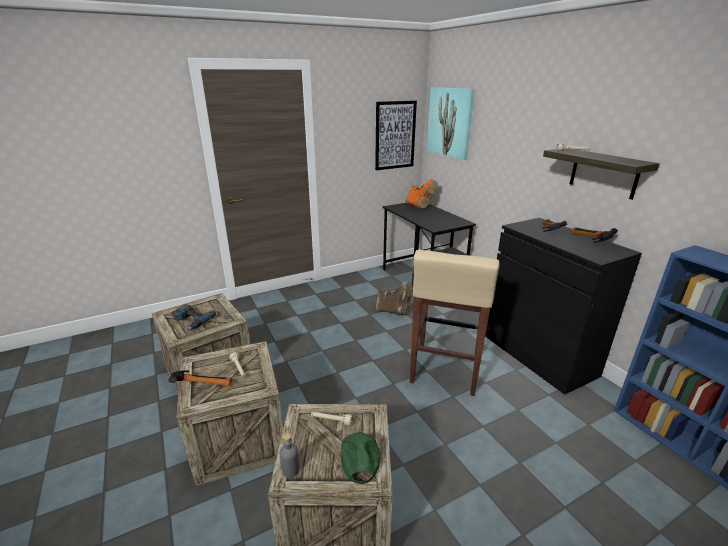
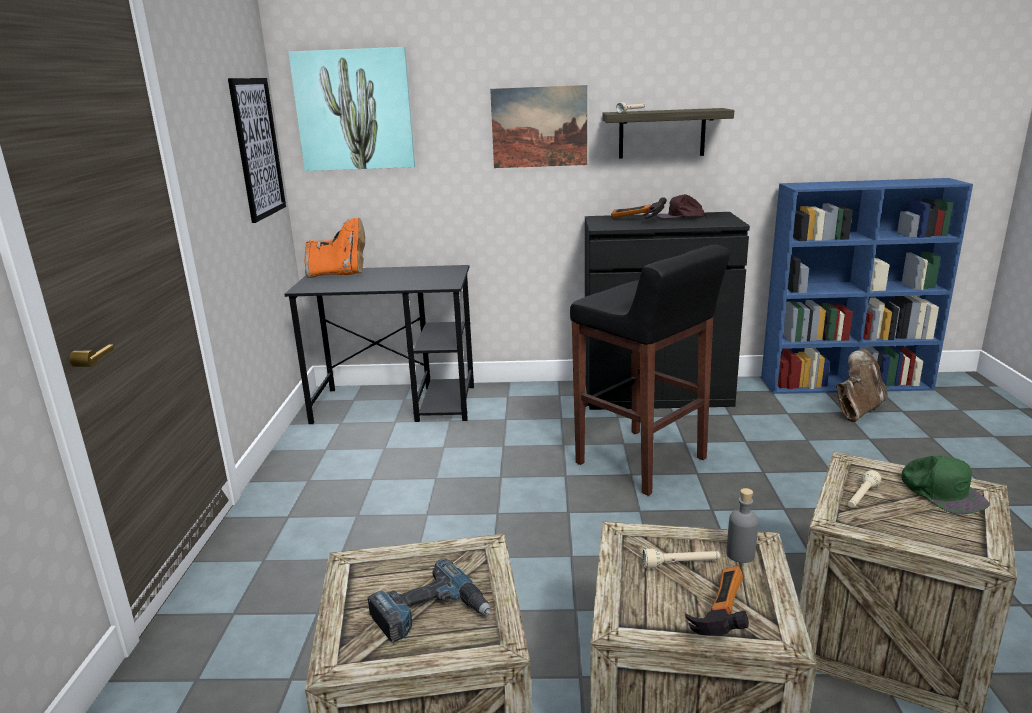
camera: 60 degrees left, 5 degrees down
(290, 470) = (965, 549): grey bottle -> grey bottle (740, 554)
(359, 458) = (941, 492): green cap -> green cap turned 135 degrees counterclockwise
(394, 311) = (454, 453): brown boot -> brown boot (857, 410)
(444, 371) = (642, 462): beige stool -> black stool
(528, 150) = (539, 127): none -> picture
(587, 241) = (681, 217): hammer -> brown cap

